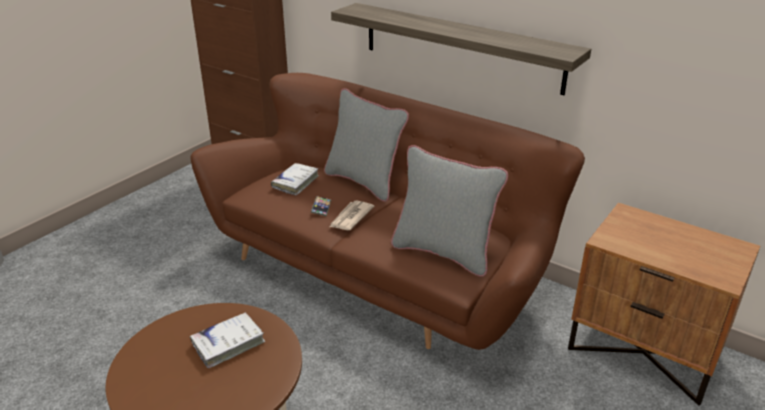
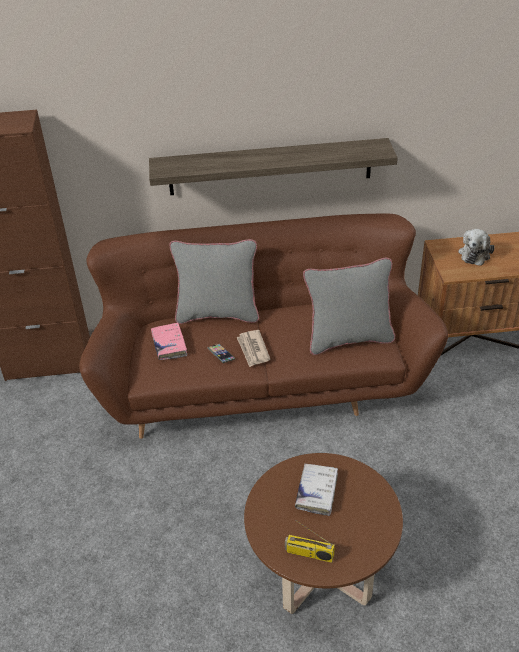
camera: 40 degrees left, 10 degrees up
(146, 384) = (309, 554): none -> radio
(295, 183) = (169, 345): white book -> pink book
(662, 237) = (475, 253): none -> plush toy

